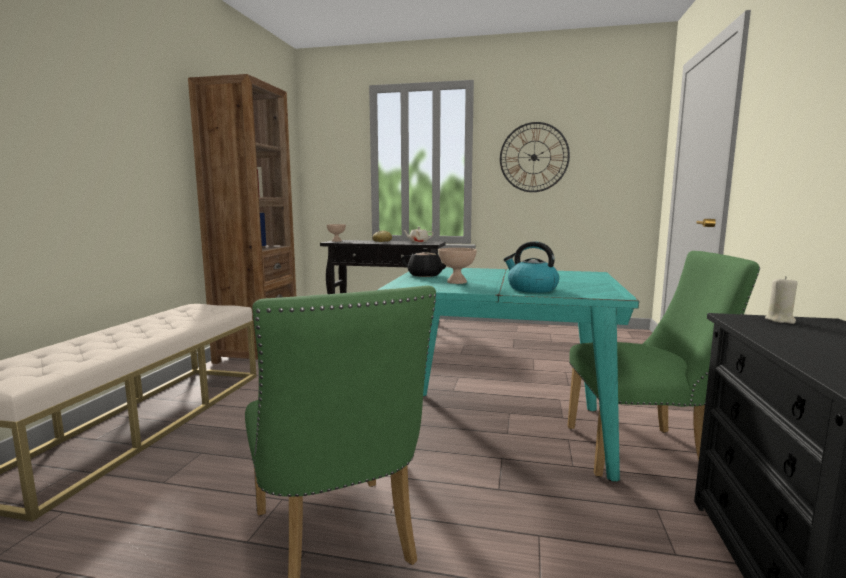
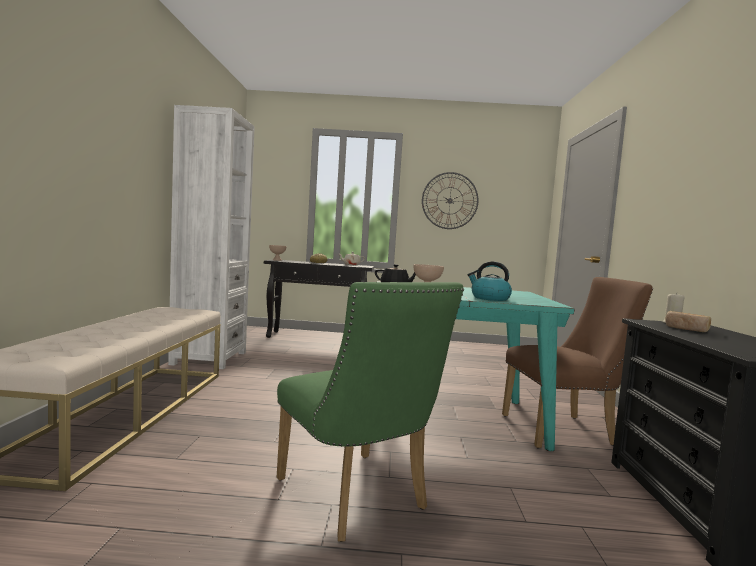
camera: 10 degrees left, 5 degrees down
(257, 354) = (209, 358): brown bookcase -> white bookcase
(644, 451) = (565, 431): green chair -> brown chair
(793, 331) = (686, 329): none -> bread

